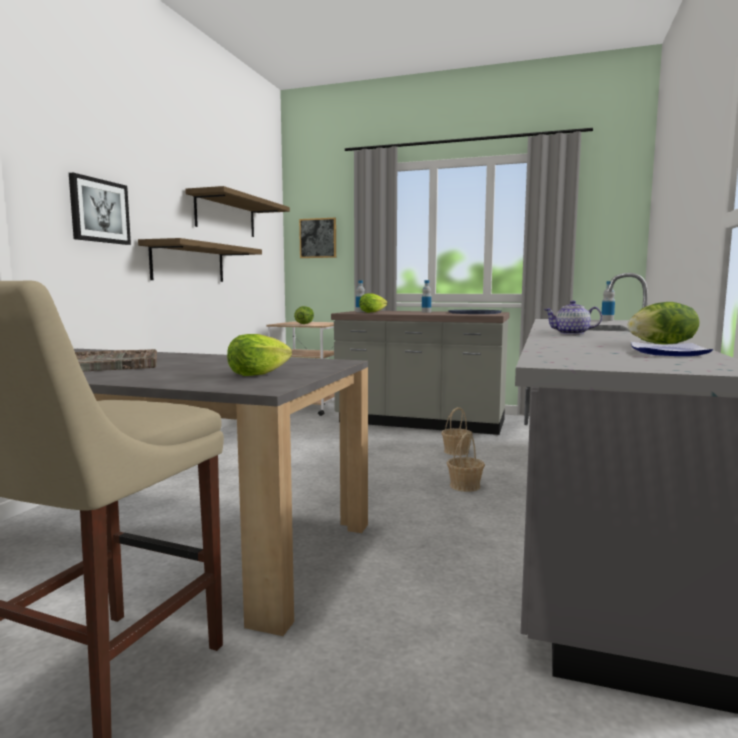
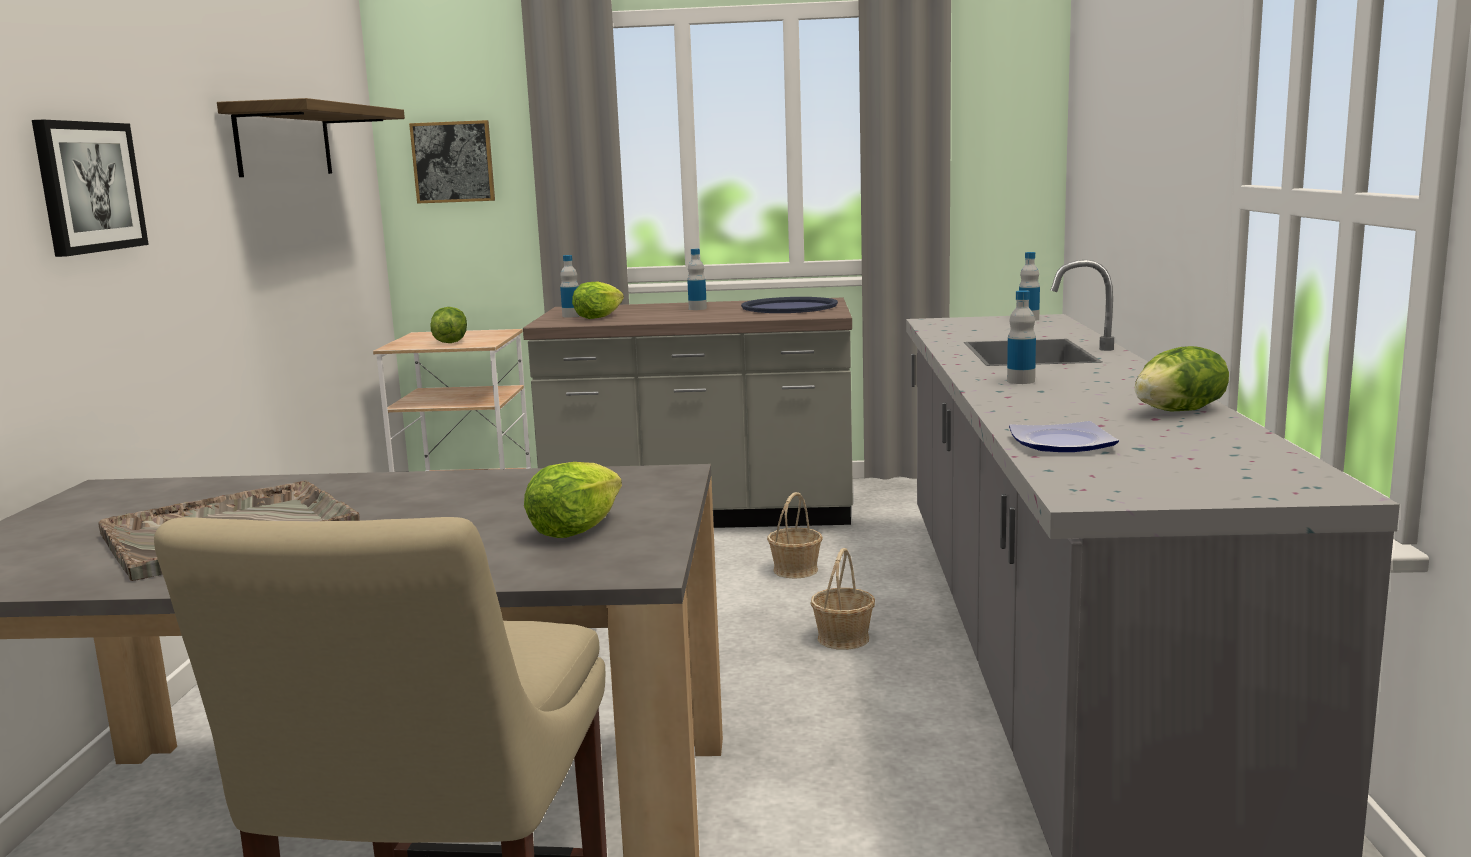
camera: 15 degrees left, 5 degrees up
(188, 263) = (237, 256): shelf -> none
(571, 333) = (1020, 381): teapot -> bottle
(667, 353) = (1208, 443): plate -> plate (1059, 443)

